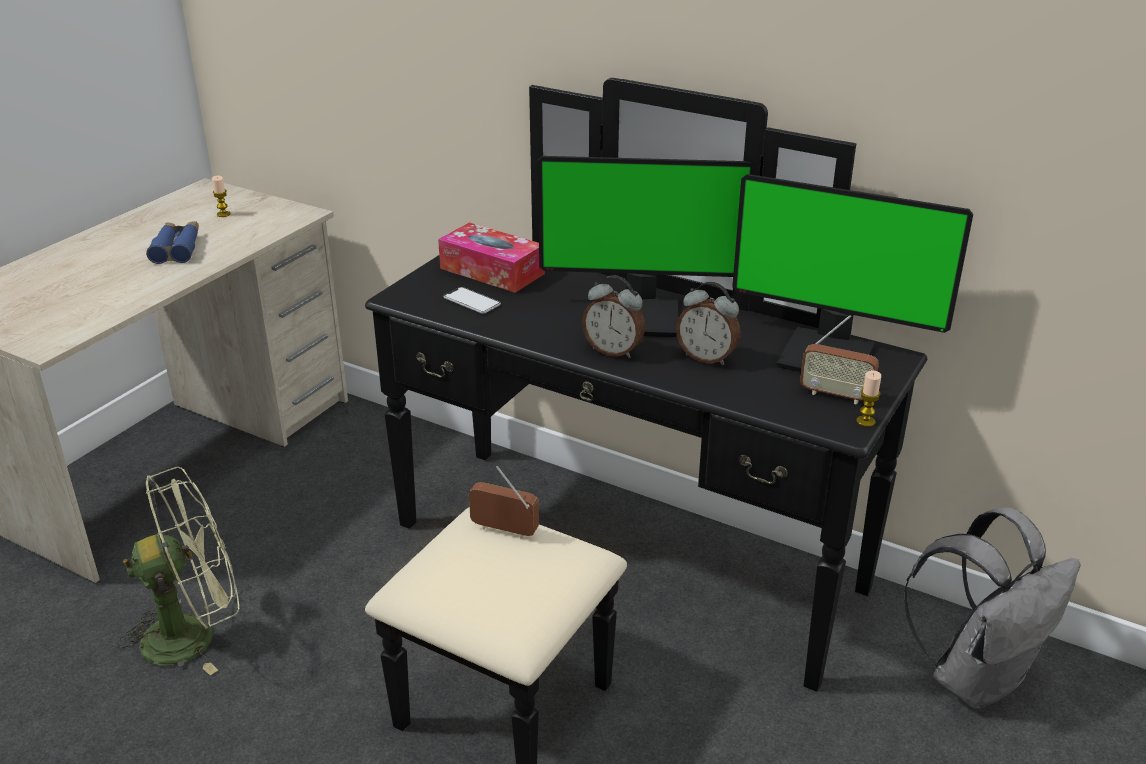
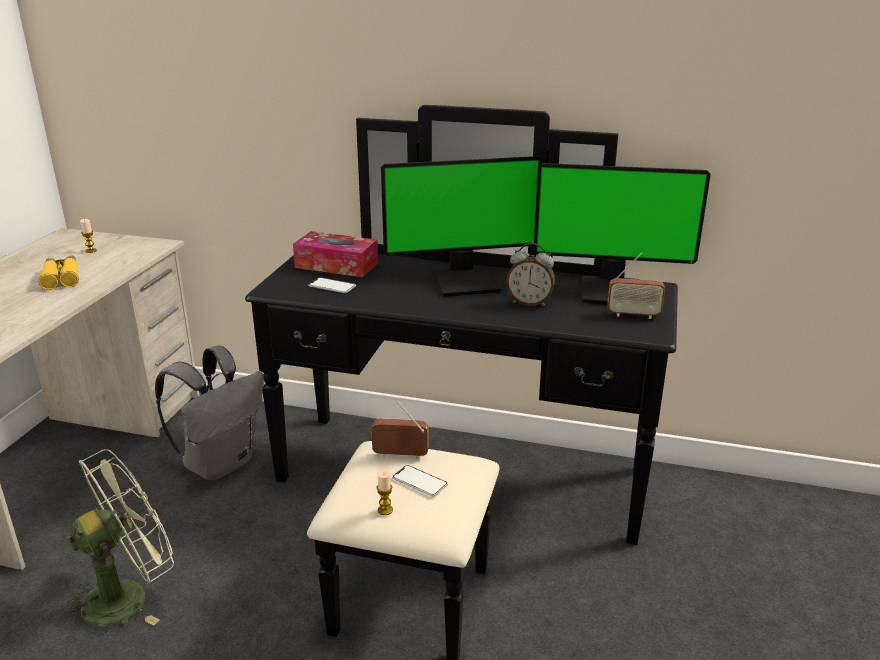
camera: 15 degrees left, 5 degrees down
(177, 249) = (61, 278): blue binoculars -> yellow binoculars
(511, 569) = (419, 482): none -> phone
(613, 351) = (459, 306): alarm clock -> none
(865, 421) = (664, 328): candle -> candle (385, 510)
(976, 676) = (738, 514): grey backpack -> grey backpack (221, 463)

